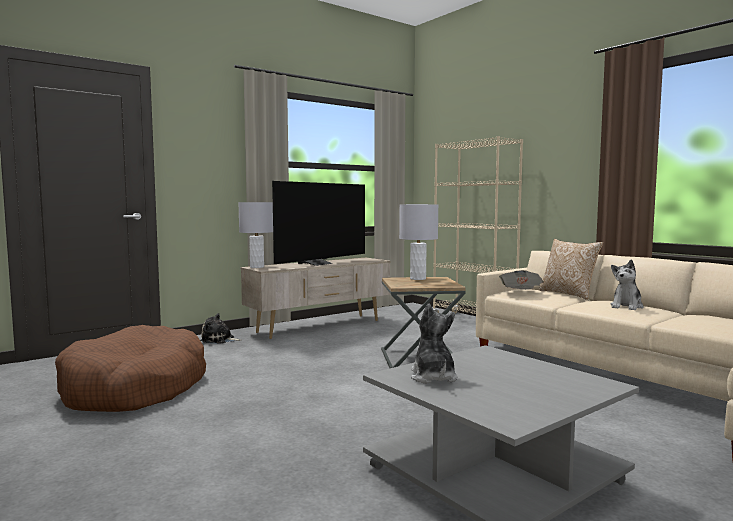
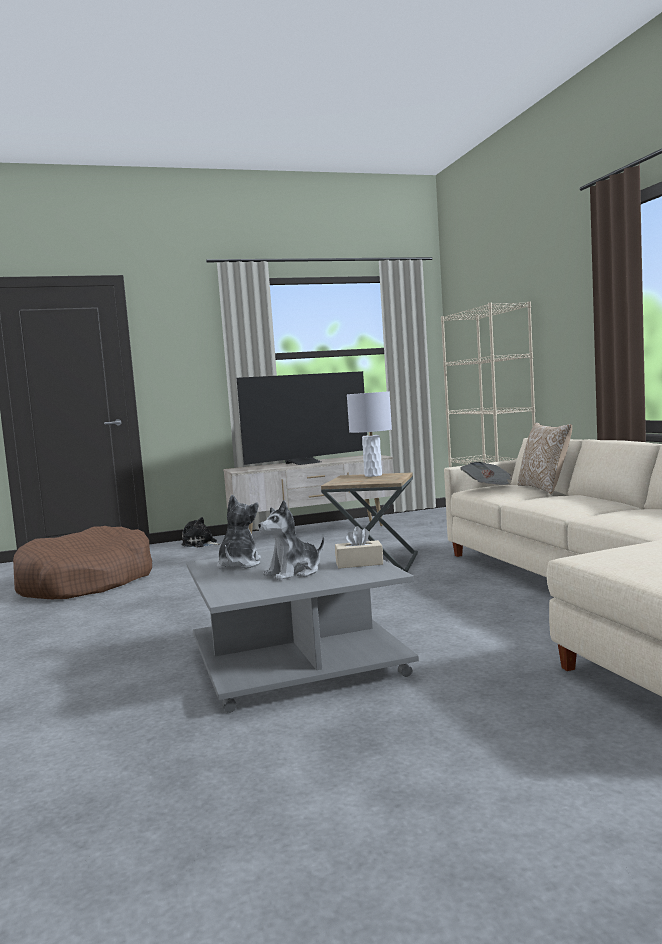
camera: 20 degrees right, 0 degrees up
(256, 267) = (237, 468): grey table lamp -> none
(557, 373) = (359, 563): none -> beige tissue box
(626, 306) = (576, 501): plush toy -> plush toy (294, 573)

